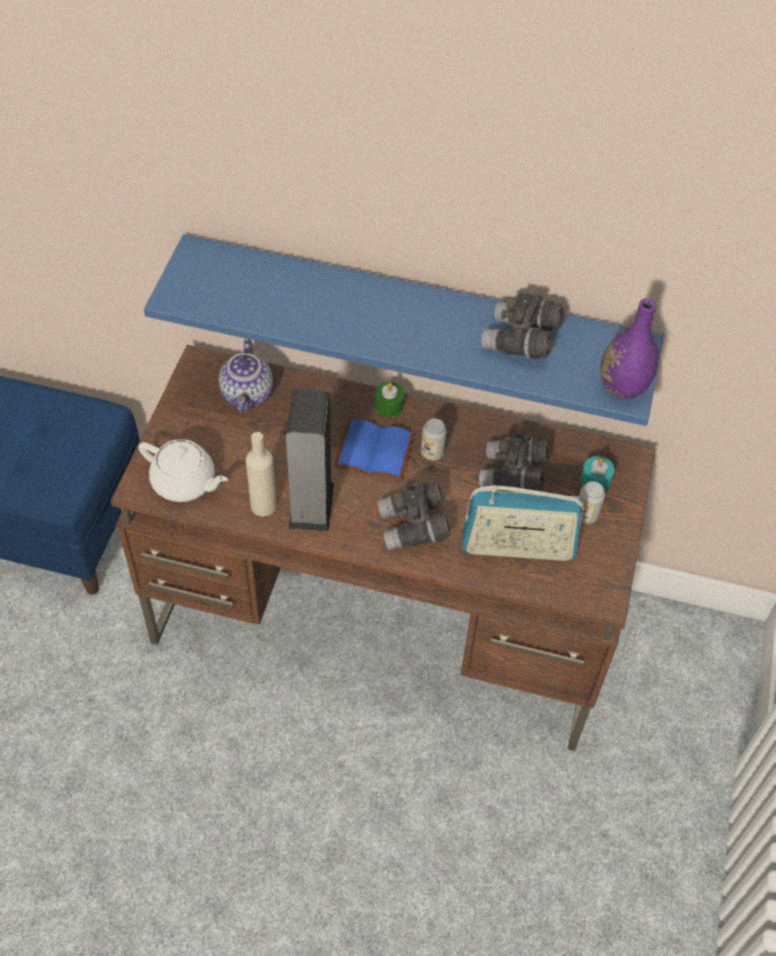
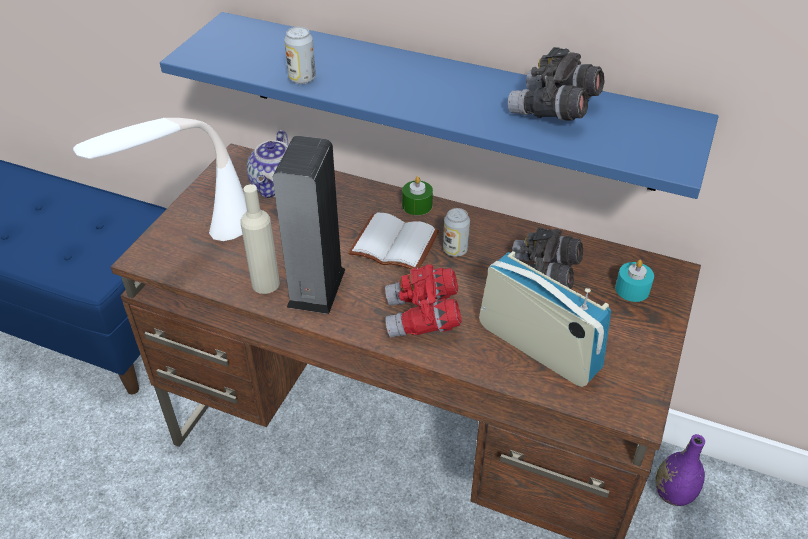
camera: 10 degrees right, 10 degrees down
(185, 483) = (191, 256): white teapot -> white table lamp
(372, 453) = (392, 245): blue book -> white book
(413, 527) = (423, 318): grey binoculars -> red binoculars
(518, 546) = (538, 347): radio -> radio turned 150 degrees counterclockwise
(586, 515) = (620, 323): can -> can (302, 78)
(622, 387) = (669, 157): purple vase -> purple vase (673, 494)

